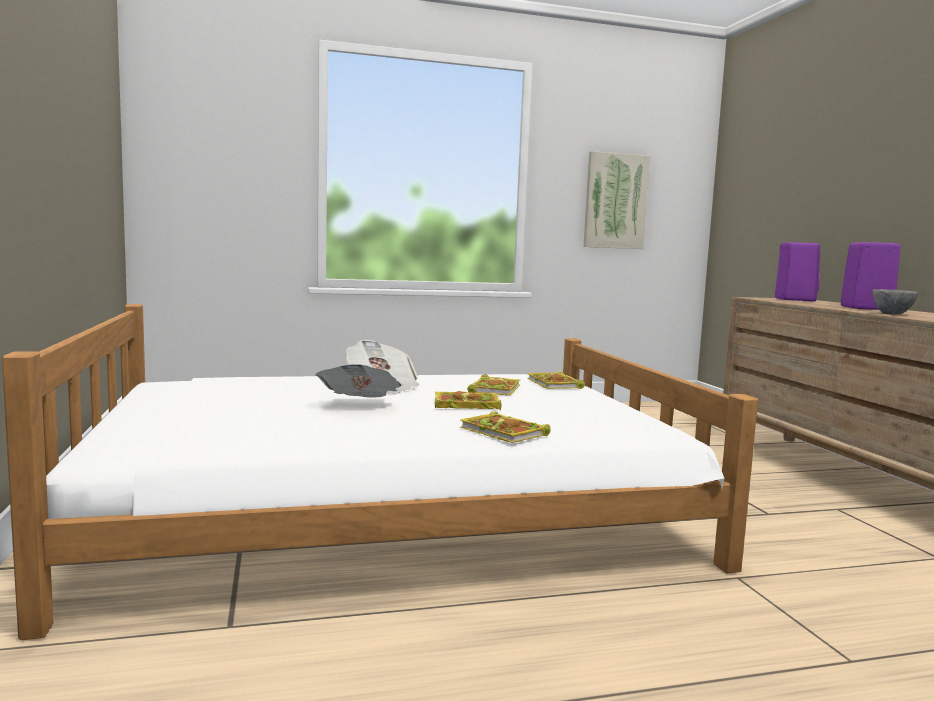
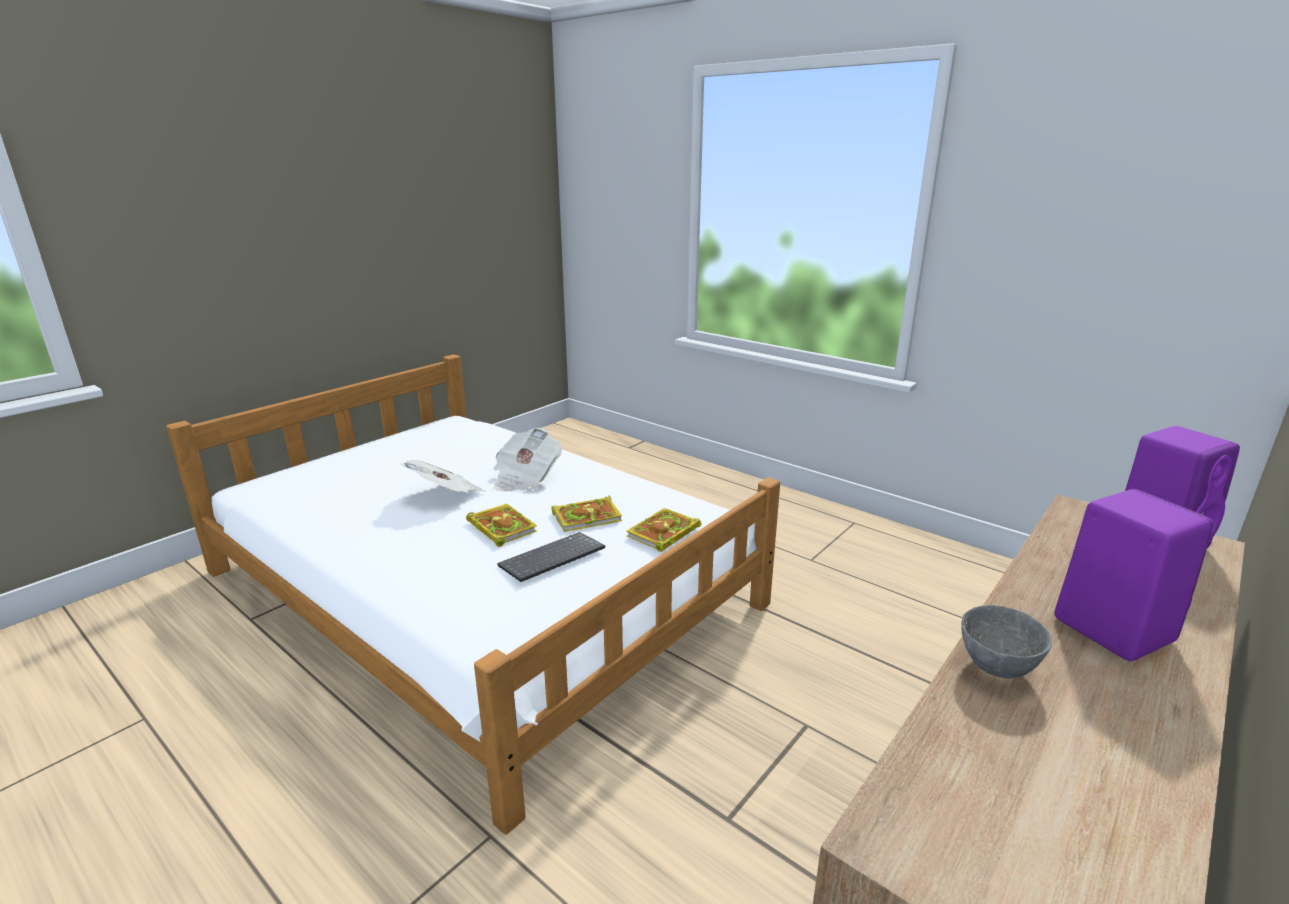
camera: 55 degrees right, 15 degrees up
(505, 433) = (415, 574): book -> none
(549, 405) = (552, 560): none -> keyboard
(615, 201) = (1082, 264): picture -> none

